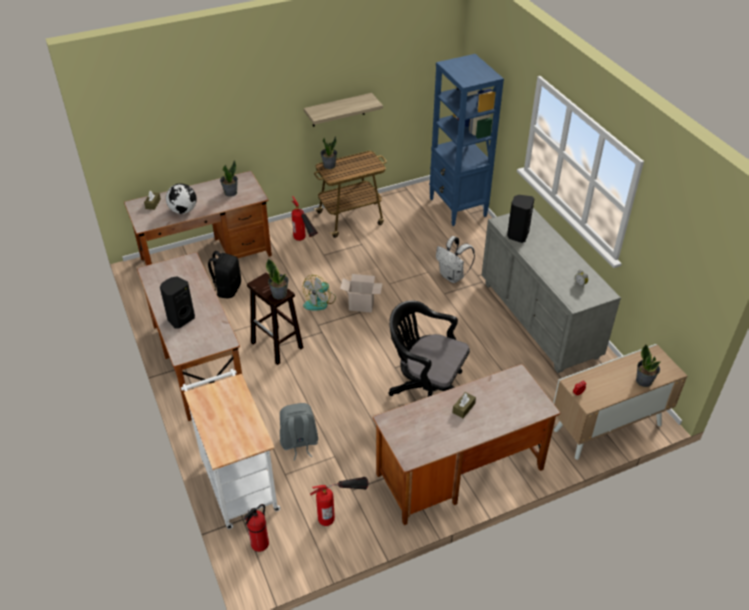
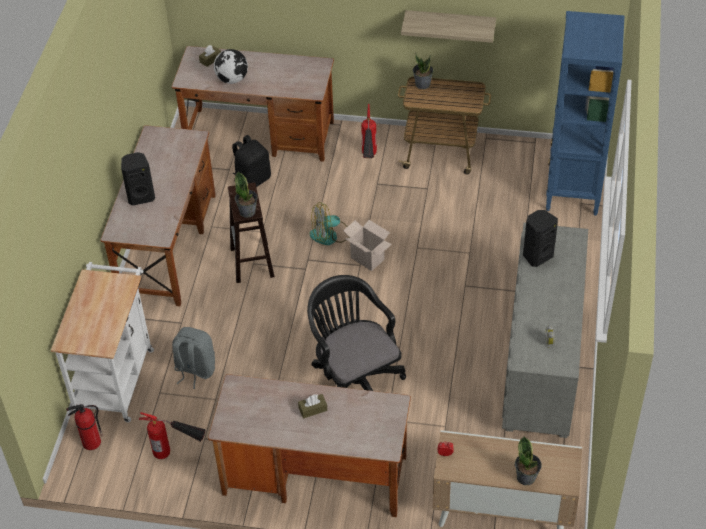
camera: 35 degrees right, 5 degrees up
(230, 192) = (292, 77): potted plant -> none
(453, 276) = (492, 270): white backpack -> none

